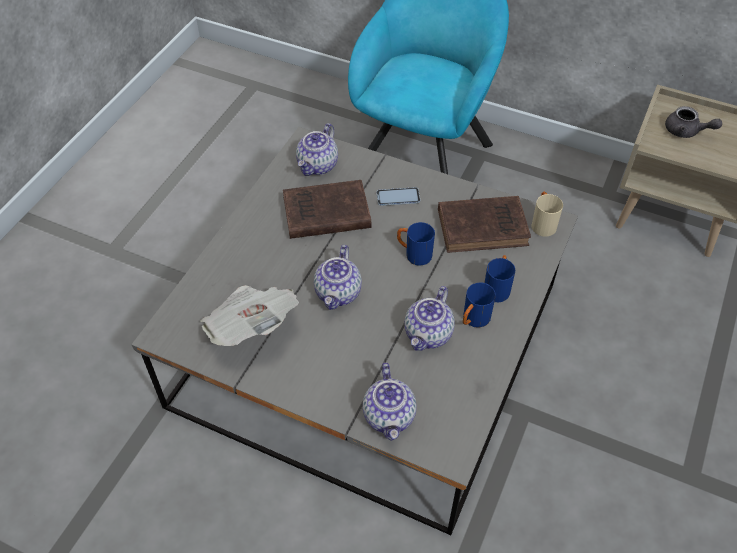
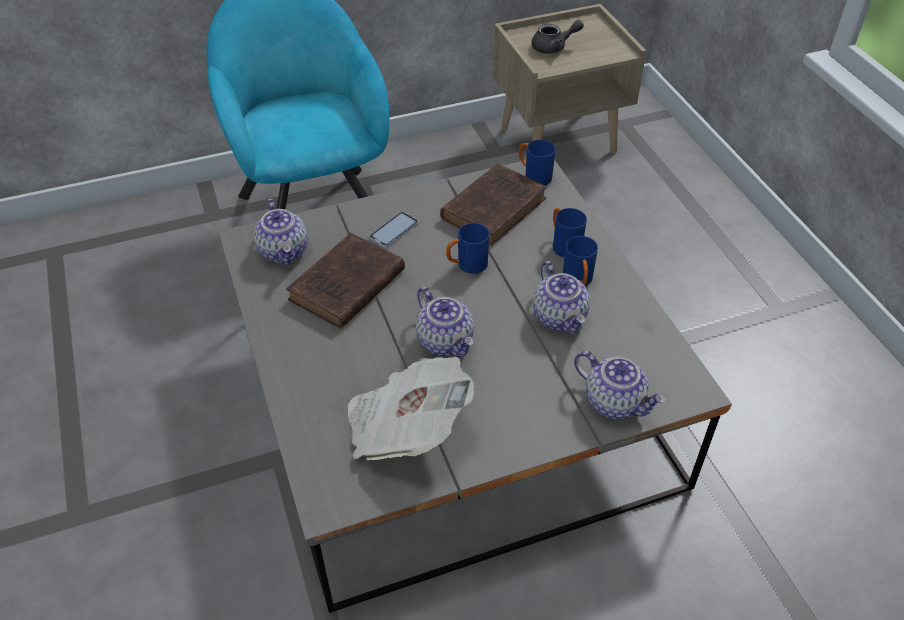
camera: 45 degrees left, 5 degrees down
(542, 223) = (533, 176): beige mug -> blue mug

